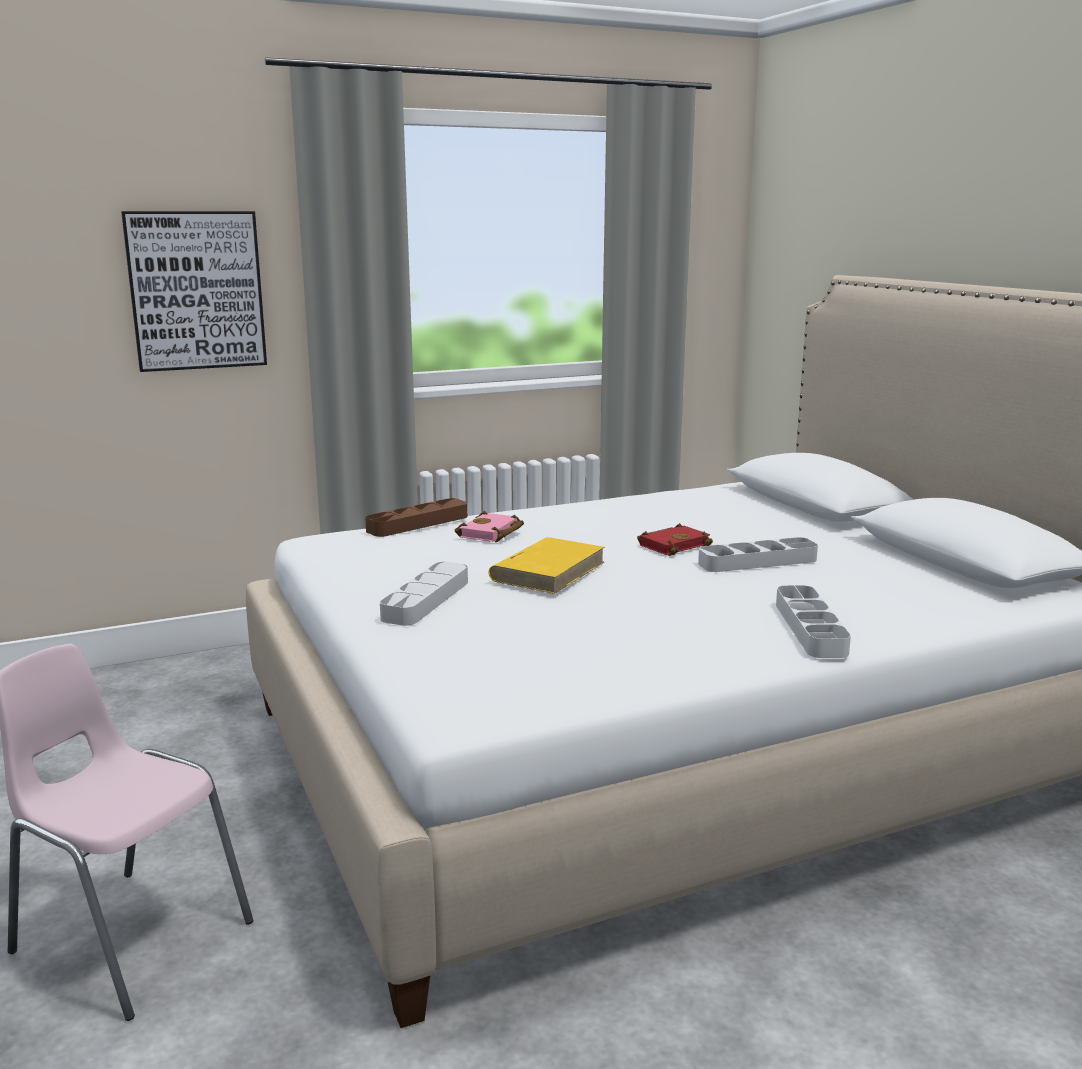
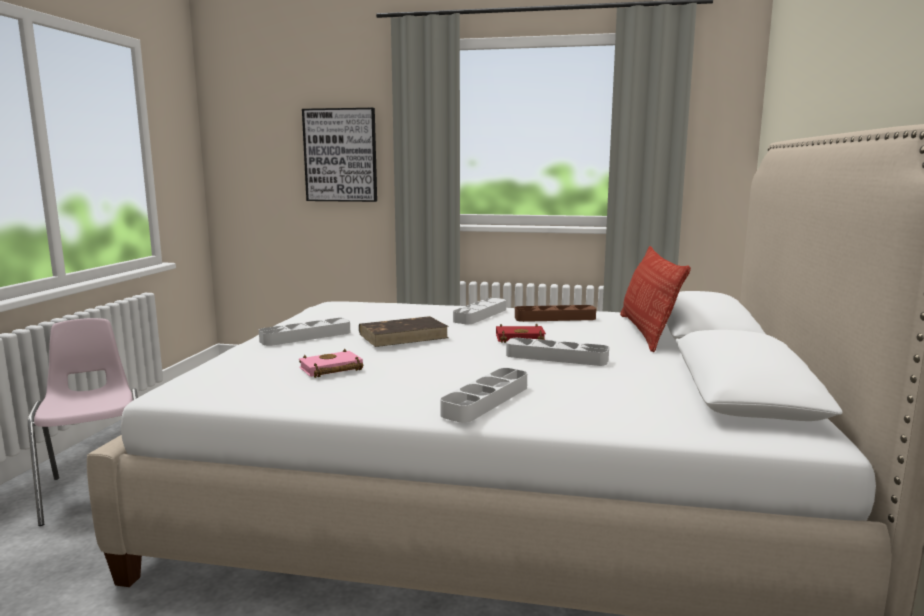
camera: 35 degrees right, 5 degrees down
(417, 523) = (397, 303): brown tray -> brown tray (555, 318)
(491, 533) = (421, 313): pink book -> pink book (330, 370)
(548, 570) = (404, 336): yellow book -> brown book
(559, 523) = (480, 315): none -> grey tray
(766, 511) = (647, 332): none -> pillow

